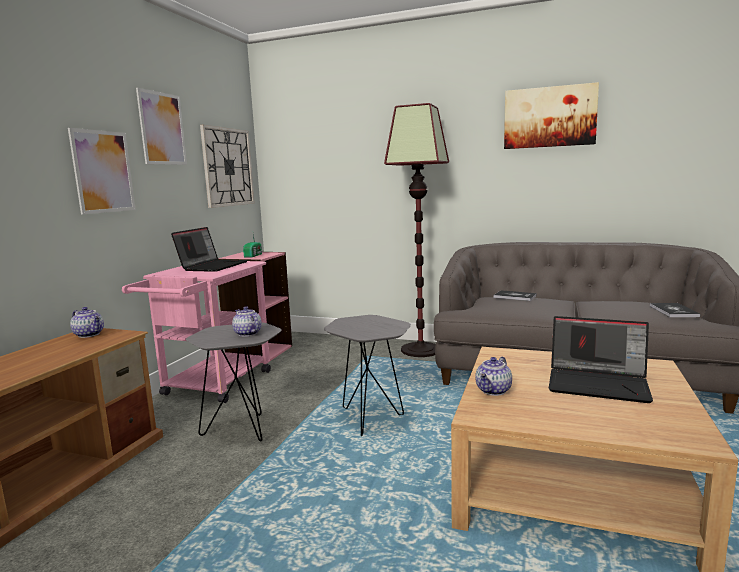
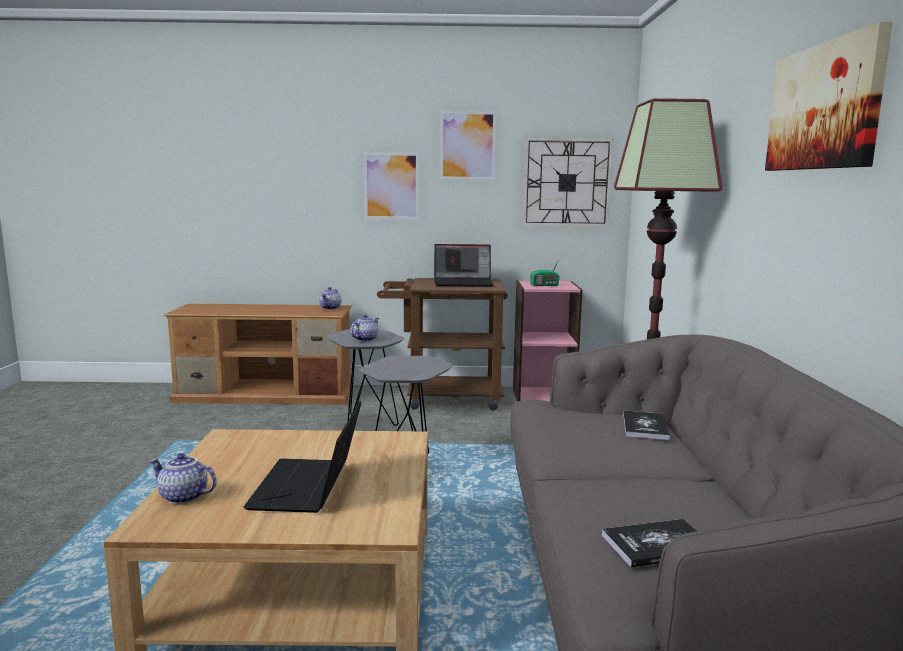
camera: 70 degrees right, 0 degrees up
(212, 386) = (444, 398): pink cart -> brown cart
(494, 391) = (283, 440): teapot -> teapot (182, 497)

